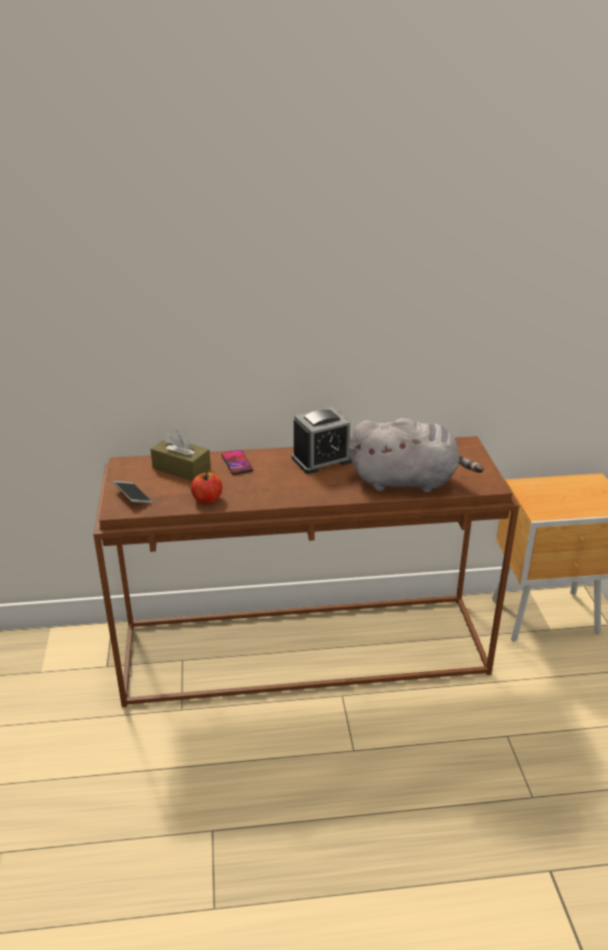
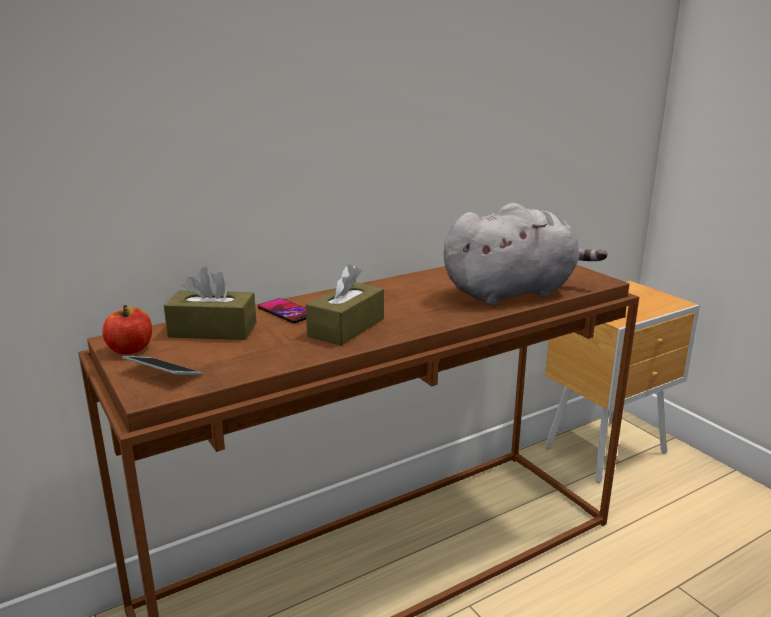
camera: 25 degrees left, 10 degrees down
(207, 499) = (283, 354): apple -> apple (130, 349)
(262, 486) = (346, 327): none -> brown tissue box
(321, 460) = (391, 291): alarm clock -> none

